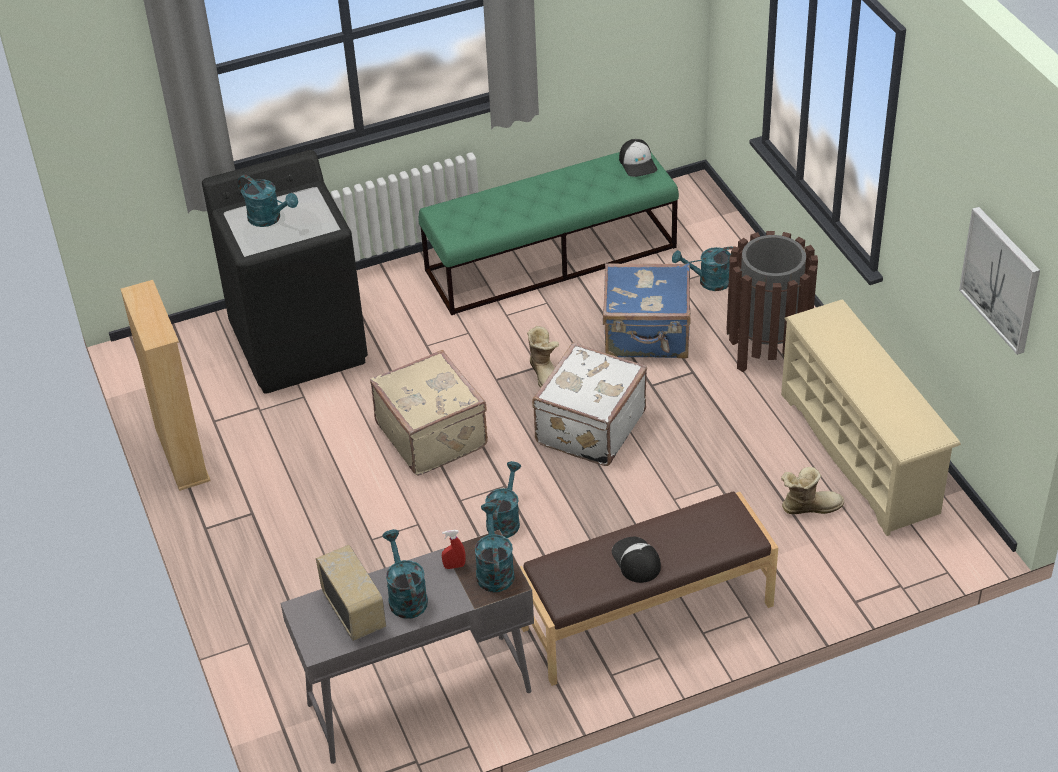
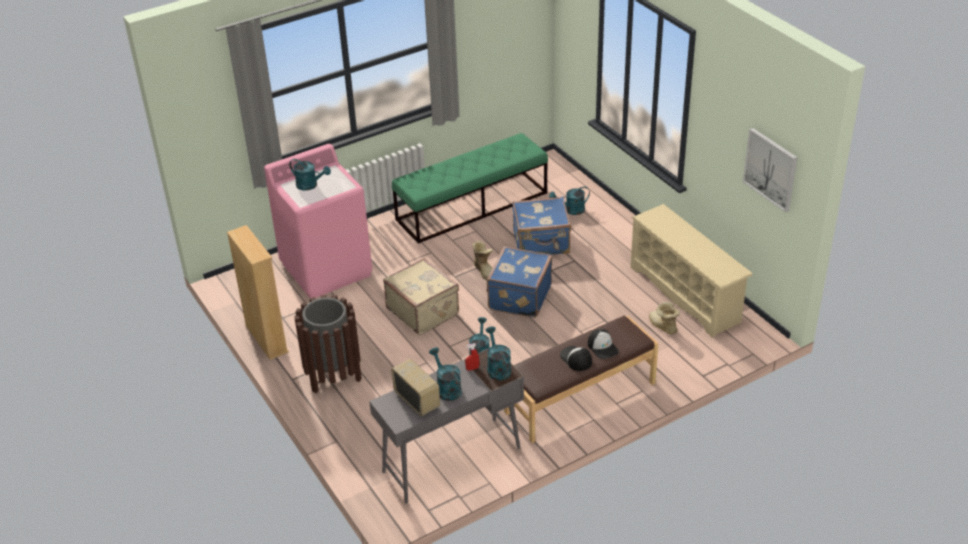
camera: 10 degrees left, 5 degrees down
(300, 344) = (327, 269): black washing machine -> pink washing machine
(588, 427) = (518, 297): white suitcase -> blue suitcase
(638, 163) = (520, 143): cap -> cap (603, 347)
(767, 349) = (615, 244): brown trash can -> brown trash can (333, 375)
(809, 506) = (662, 326): boot -> boot turned 105 degrees counterclockwise

